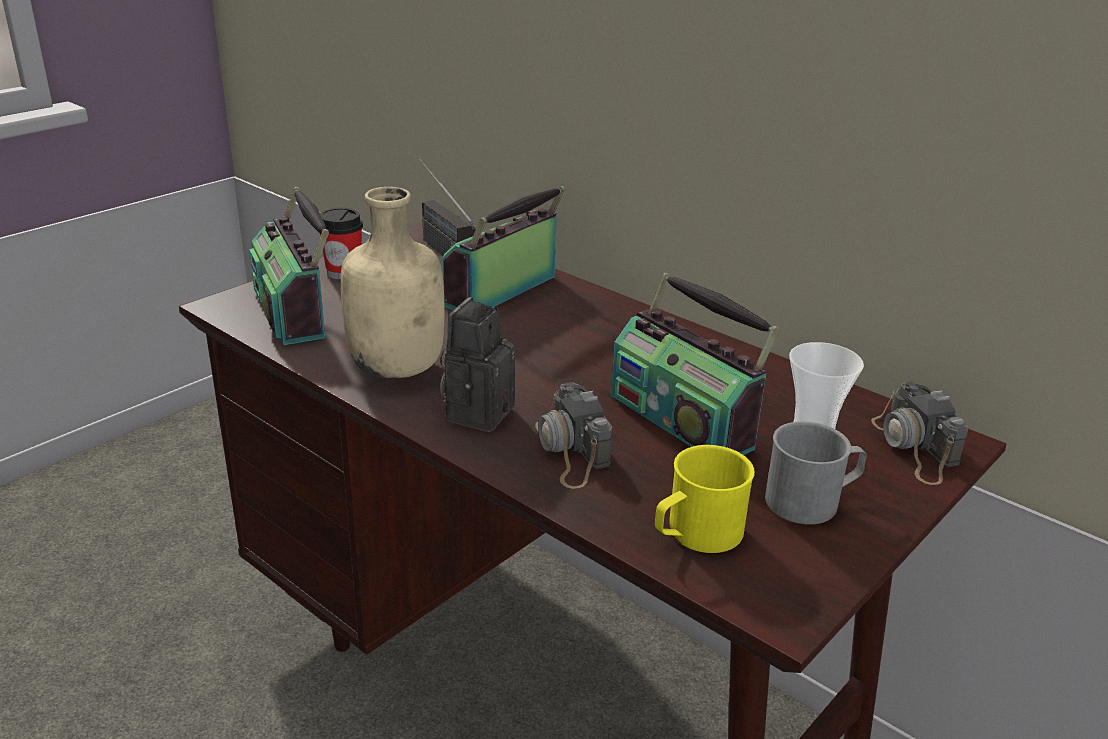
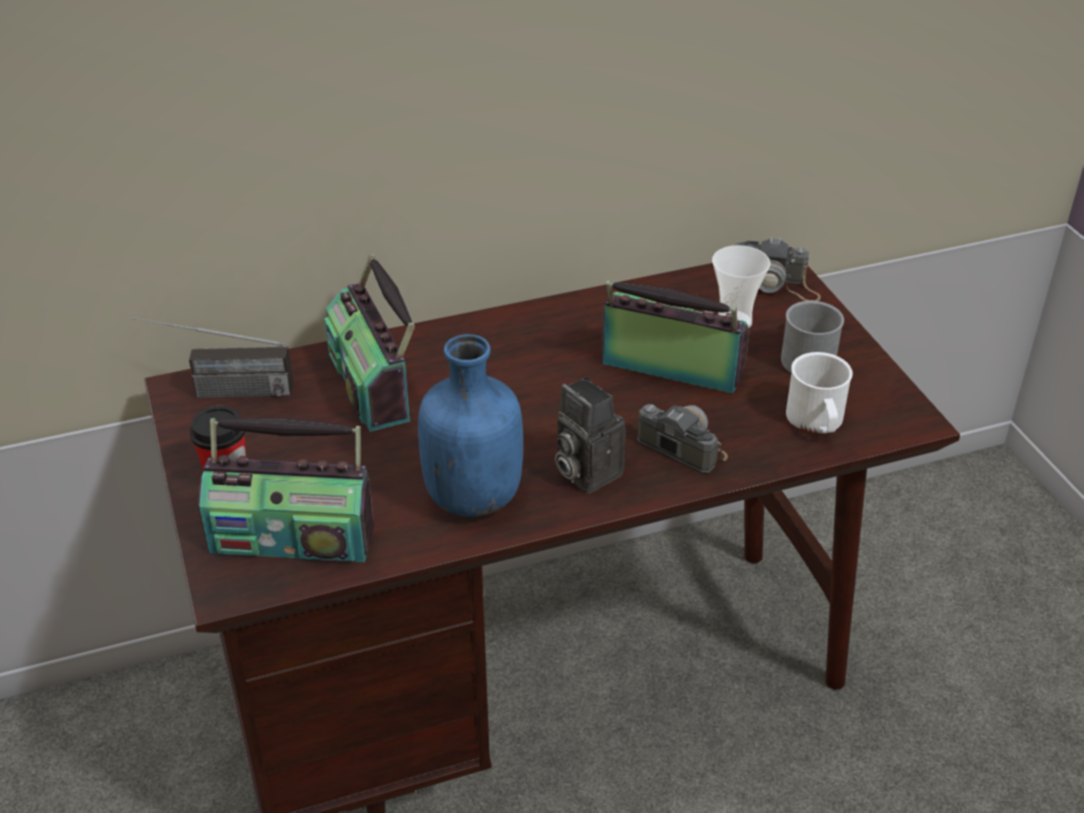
camera: 60 degrees left, 10 degrees up
(398, 368) = (473, 496): beige bottle -> blue bottle
(570, 450) = (677, 441): camera -> camera turned 150 degrees counterclockwise
(683, 420) = (671, 369): radio -> radio turned 150 degrees counterclockwise
(695, 534) = (817, 423): yellow mug -> white mug

